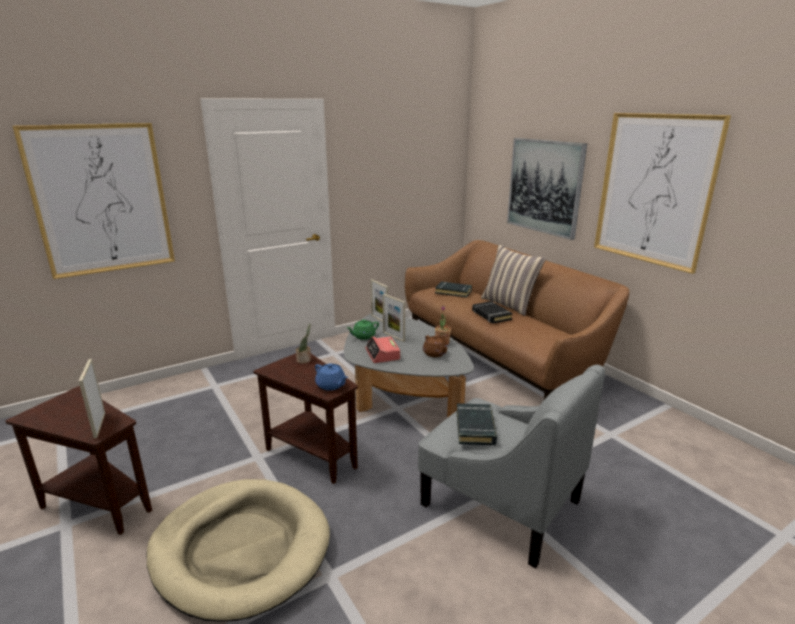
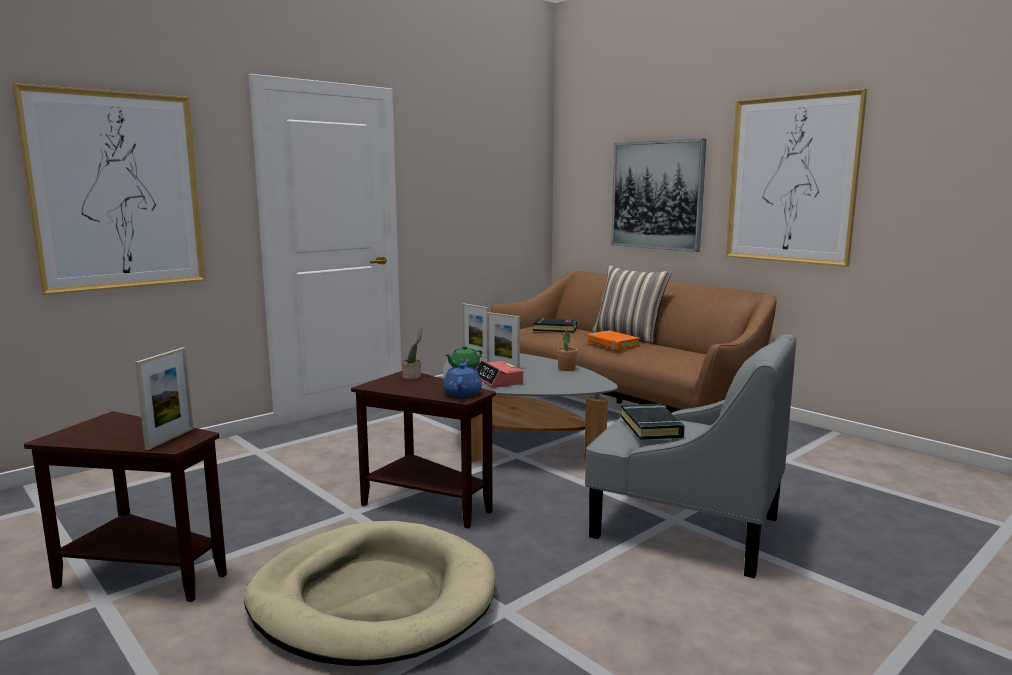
camera: 10 degrees left, 10 degrees down
(99, 425) = (170, 438): picture frame -> picture frame turned 135 degrees counterclockwise
(331, 385) = (462, 393): blue teapot -> blue teapot turned 120 degrees counterclockwise
(435, 354) = (563, 377): brown teapot -> none
(491, 315) = (613, 344): black book -> orange book

